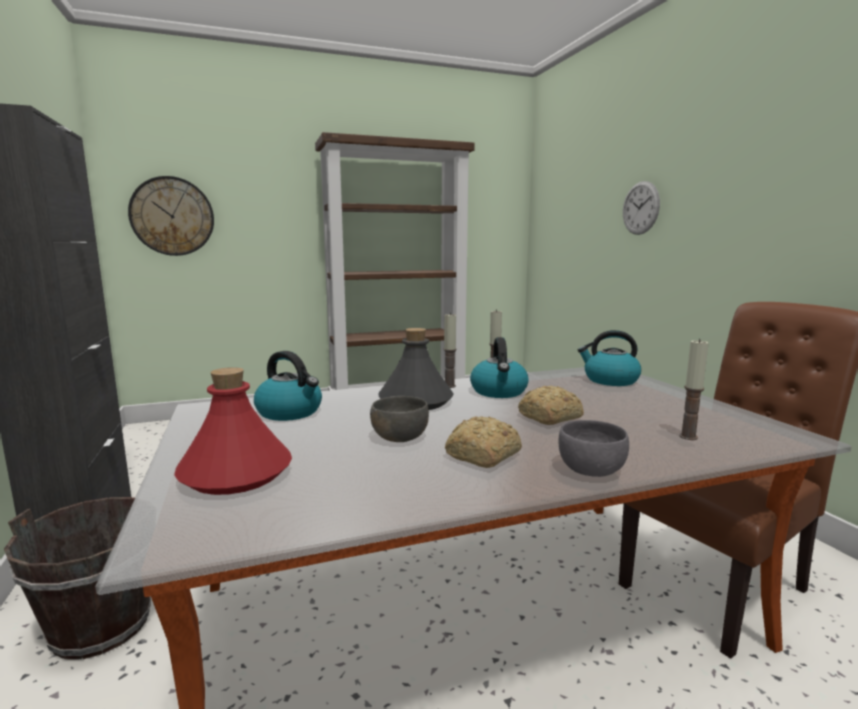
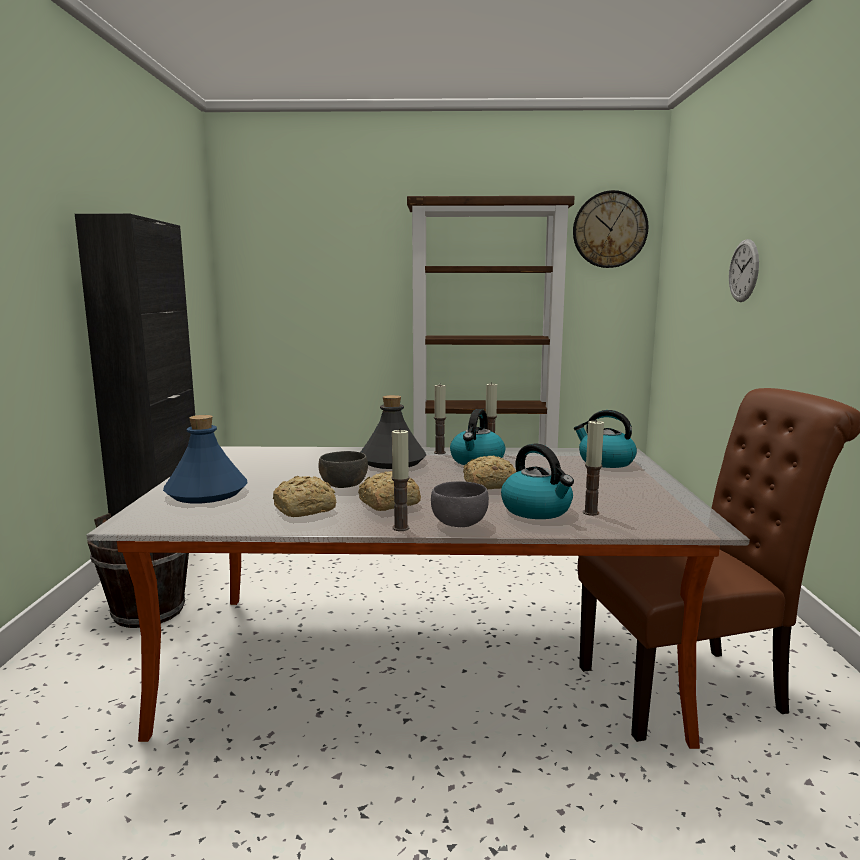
camera: 20 degrees right, 0 degrees up
(172, 216) = (276, 280): wall clock -> wall clock (609, 229)
(237, 474) = (207, 493): red bottle -> blue bottle
(290, 412) = (285, 459): kettle -> kettle (537, 510)
(397, 478) = (306, 509): none -> bread
(542, 488) = (401, 528): none -> candle

